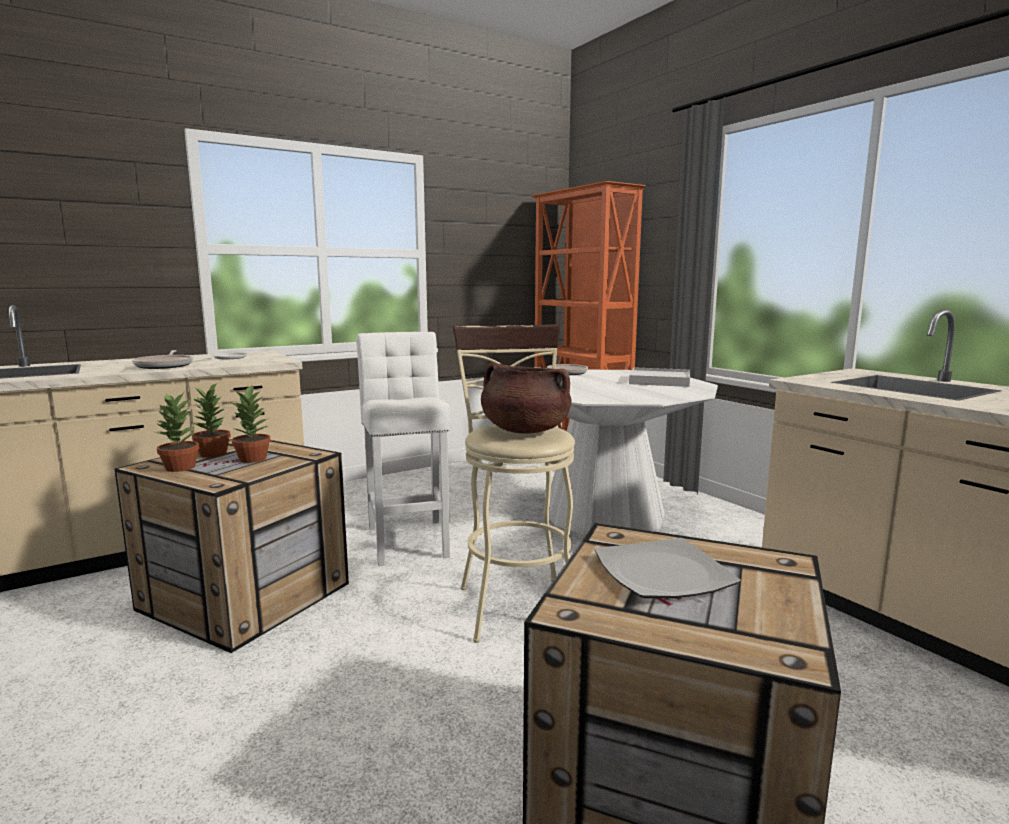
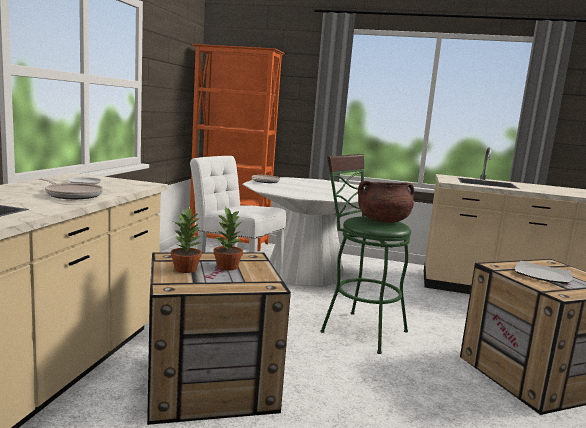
camera: 45 degrees left, 0 degrees up
(180, 468) = (201, 283): potted plant -> none
(516, 601) = (357, 329): beige stool -> green stool
(659, 381) = (328, 184): white tray -> none

